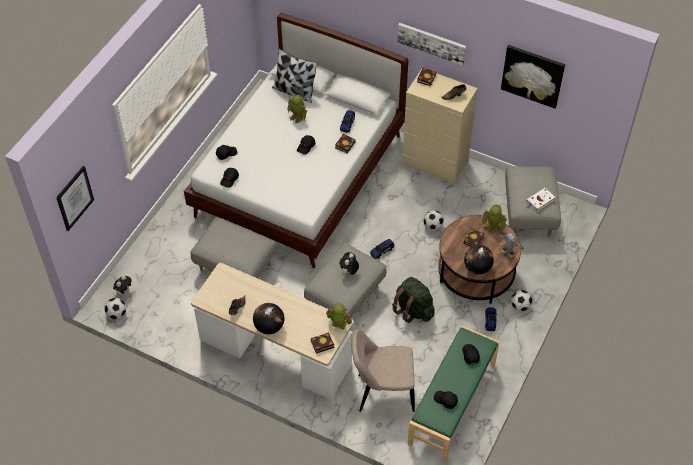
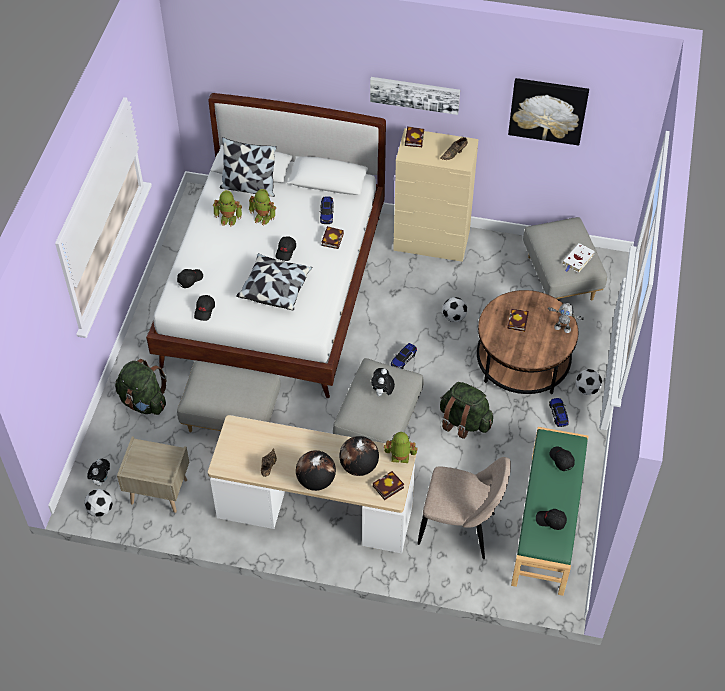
camera: 15 degrees left, 0 degrees up
(74, 198) = (32, 372): picture -> none
(163, 310) = (158, 492): none -> beige nightstand
(174, 240) = (144, 402): none -> green backpack
(288, 174) = (275, 288): none -> pillow
(382, 392) = (460, 530): beige chair -> beige chair turned 150 degrees counterclockwise
(477, 268) = (533, 354): globe -> globe (359, 466)
(493, 226) = (535, 301): toy robot -> toy robot (229, 219)

